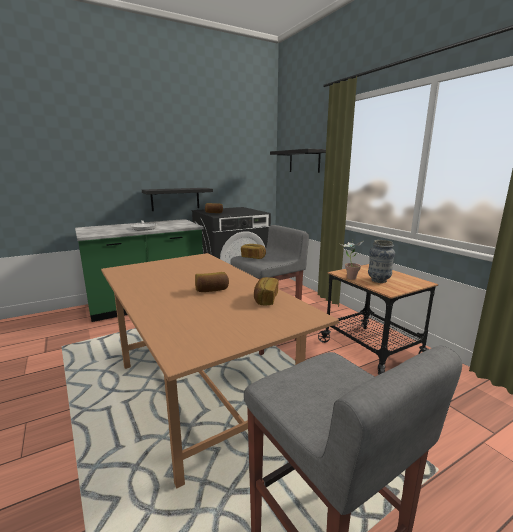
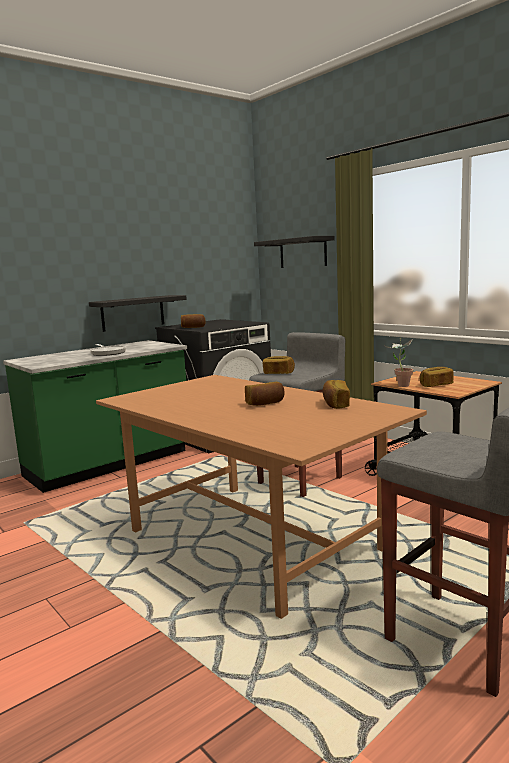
camera: 10 degrees left, 5 degrees down
(378, 280) = (436, 385): vase -> bread

